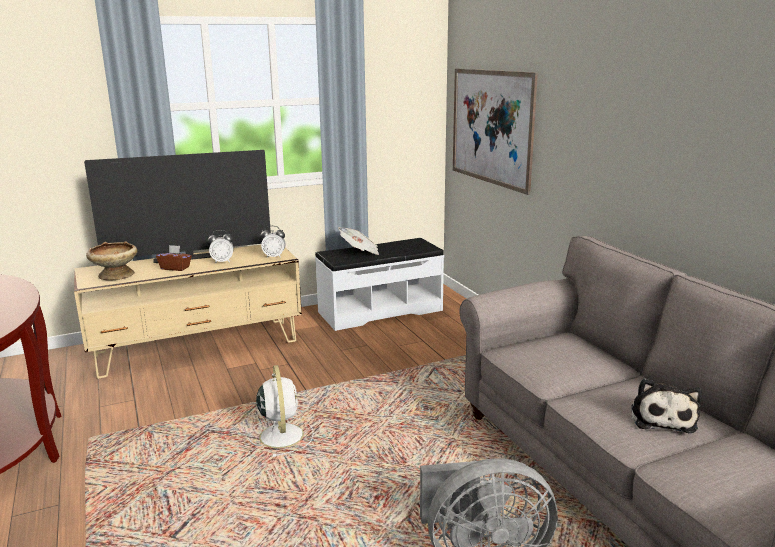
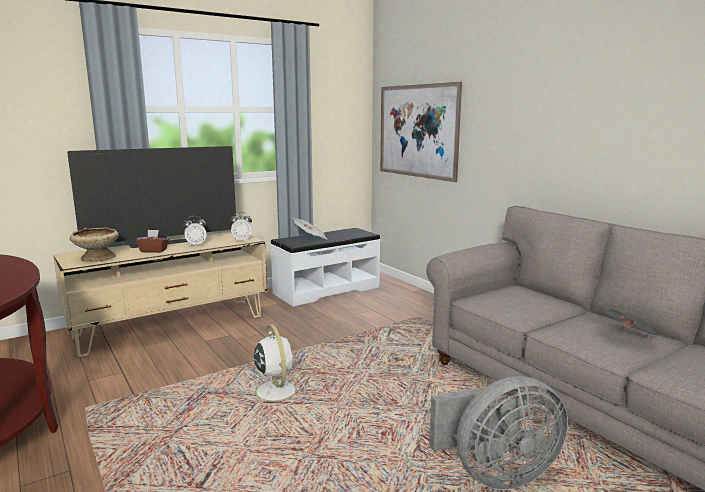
camera: 10 degrees left, 5 degrees down
(662, 418) = (627, 337): plush toy -> newspaper

